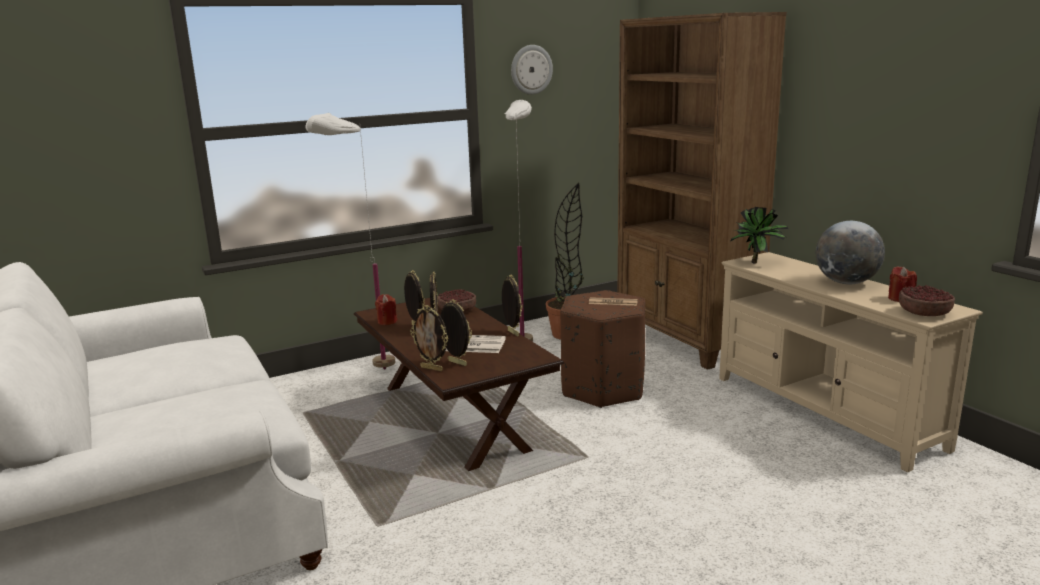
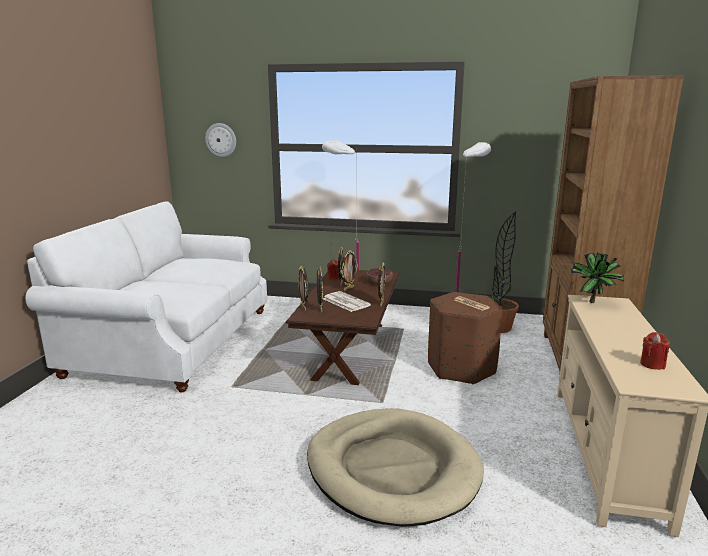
camera: 40 degrees right, 0 degrees up
(531, 69) = (510, 120): wall clock -> wall clock (221, 140)
(707, 516) = (392, 469): none -> beige dog bed
(846, 283) = (634, 338): globe -> none
(924, 313) = (644, 381): bowl -> none

